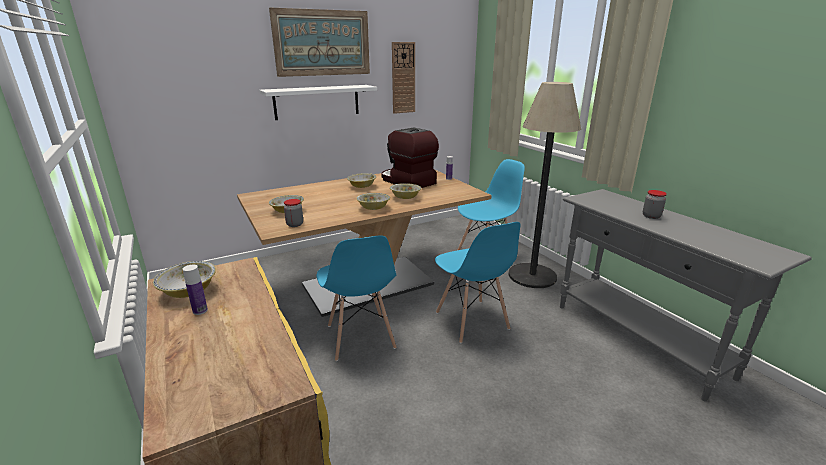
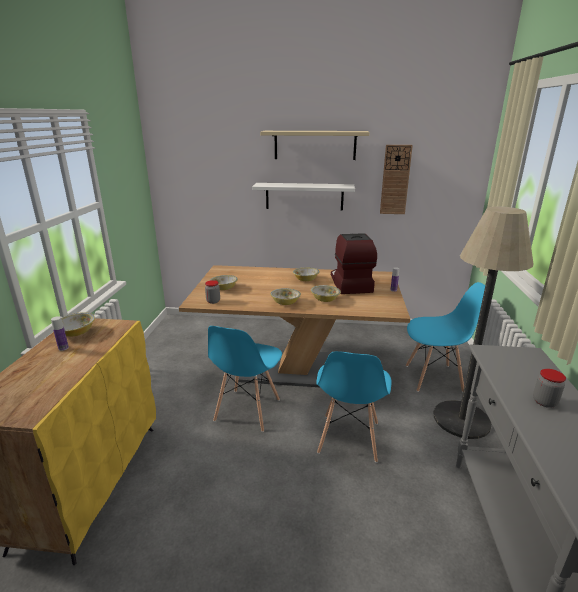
camera: 35 degrees right, 0 degrees up
(322, 43) = (315, 145): picture -> beige shelf

